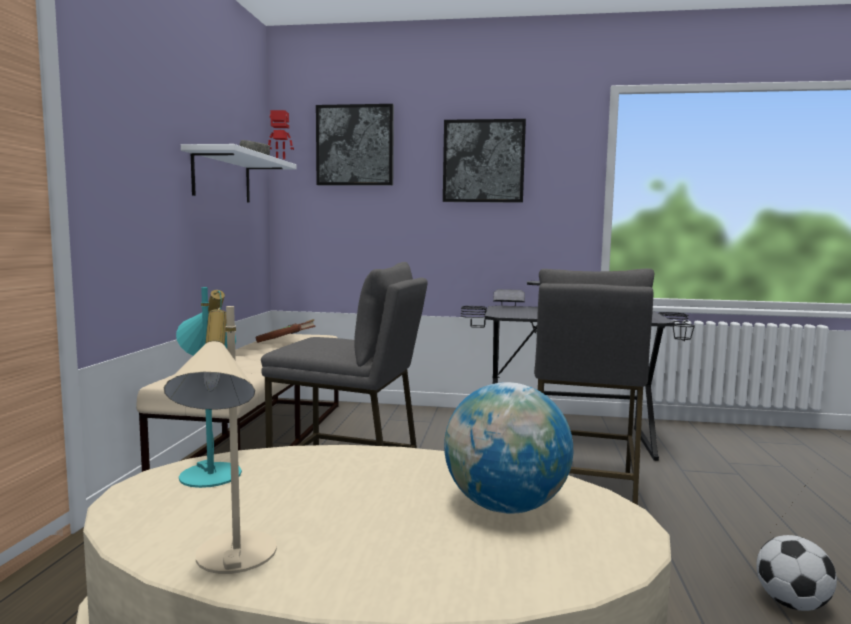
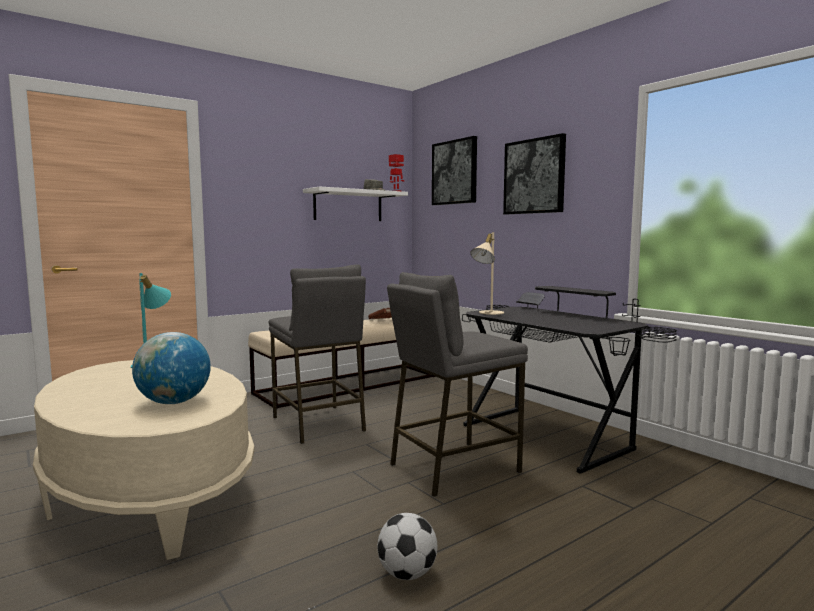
camera: 45 degrees right, 0 degrees up
(229, 560) = (68, 387): beige table lamp -> beige table lamp (487, 313)

